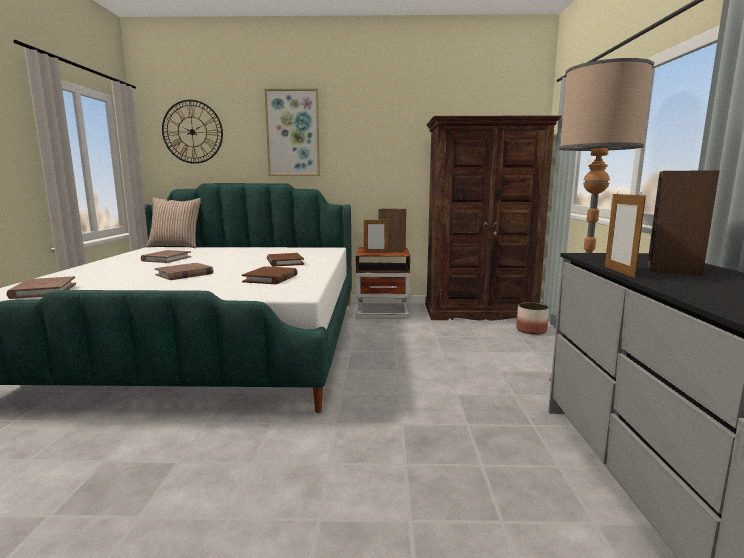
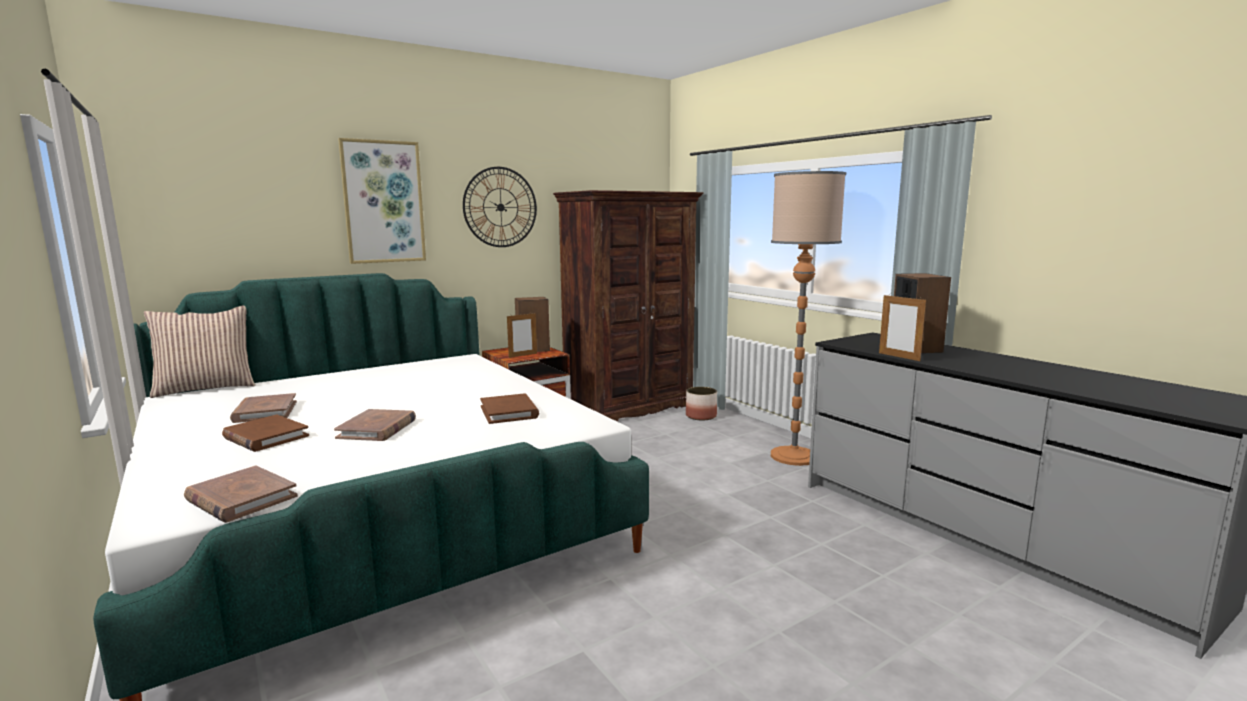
camera: 35 degrees left, 0 degrees up
(192, 132) = (212, 199): wall clock -> wall clock (500, 207)
(285, 262) = (462, 387): brown book -> brown book (265, 437)

